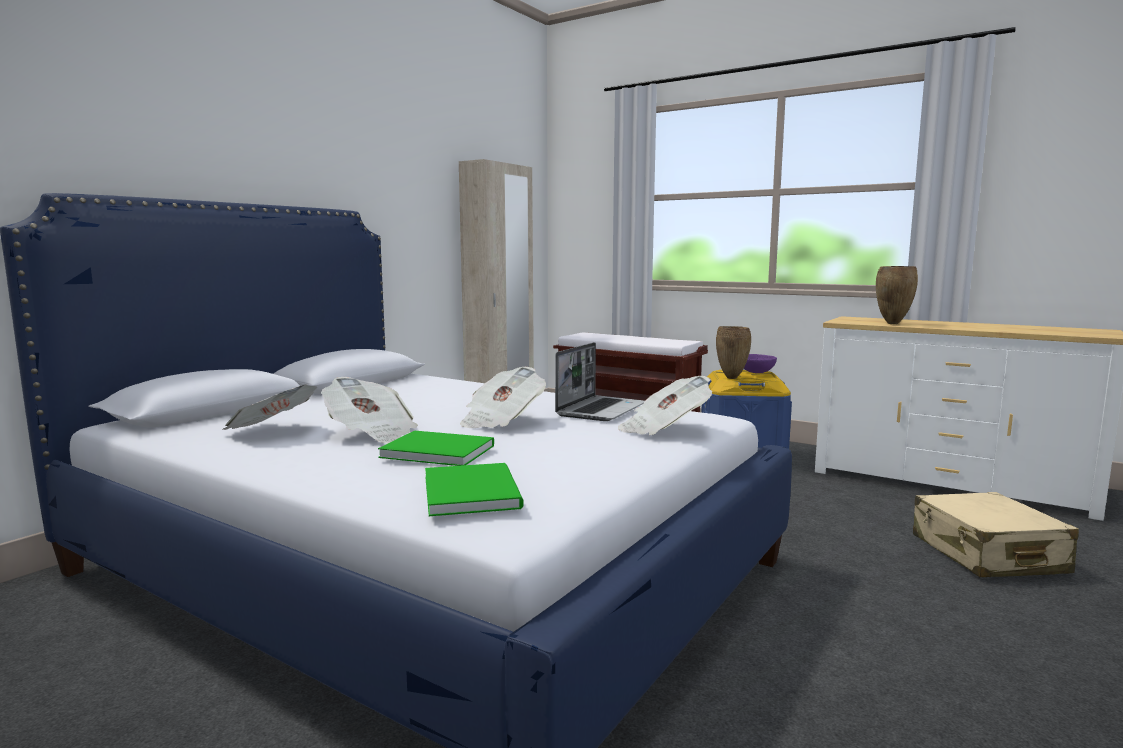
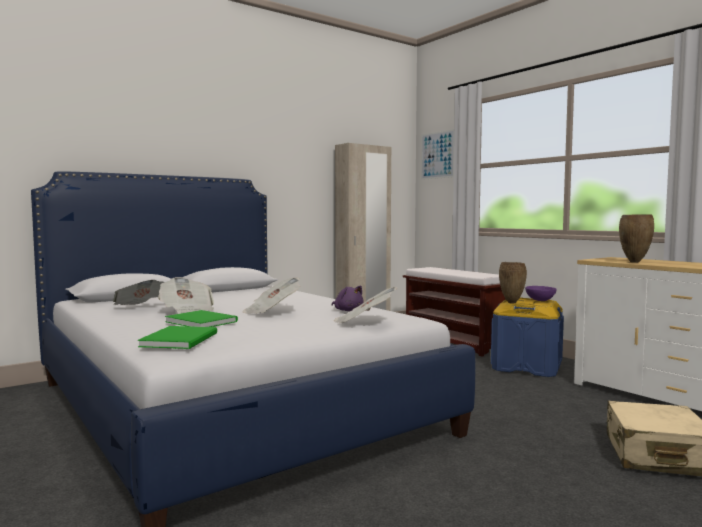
camera: 20 degrees right, 5 degrees down
(583, 180) = (437, 155): none -> picture
(601, 410) = (347, 310): laptop -> purple plush toy

